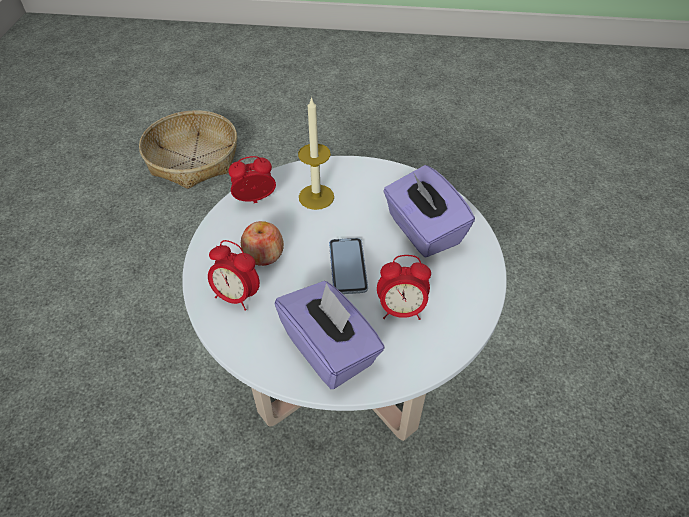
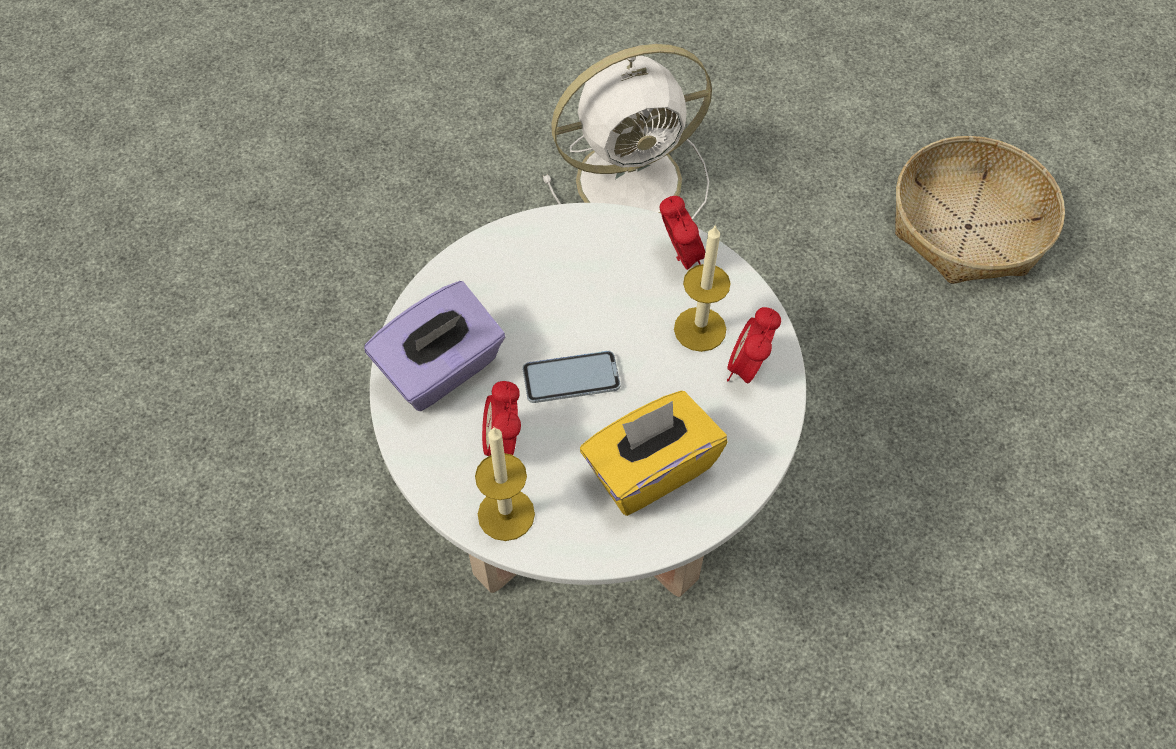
camera: 85 degrees right, 10 degrees up
(86, 315) = (633, 179): none -> white fan
(237, 296) = (513, 265): alarm clock -> alarm clock (748, 368)
(264, 255) = (582, 282): apple -> none
(423, 230) = (650, 469): purple tissue box -> yellow tissue box
(460, 311) = (506, 514): none -> candle

